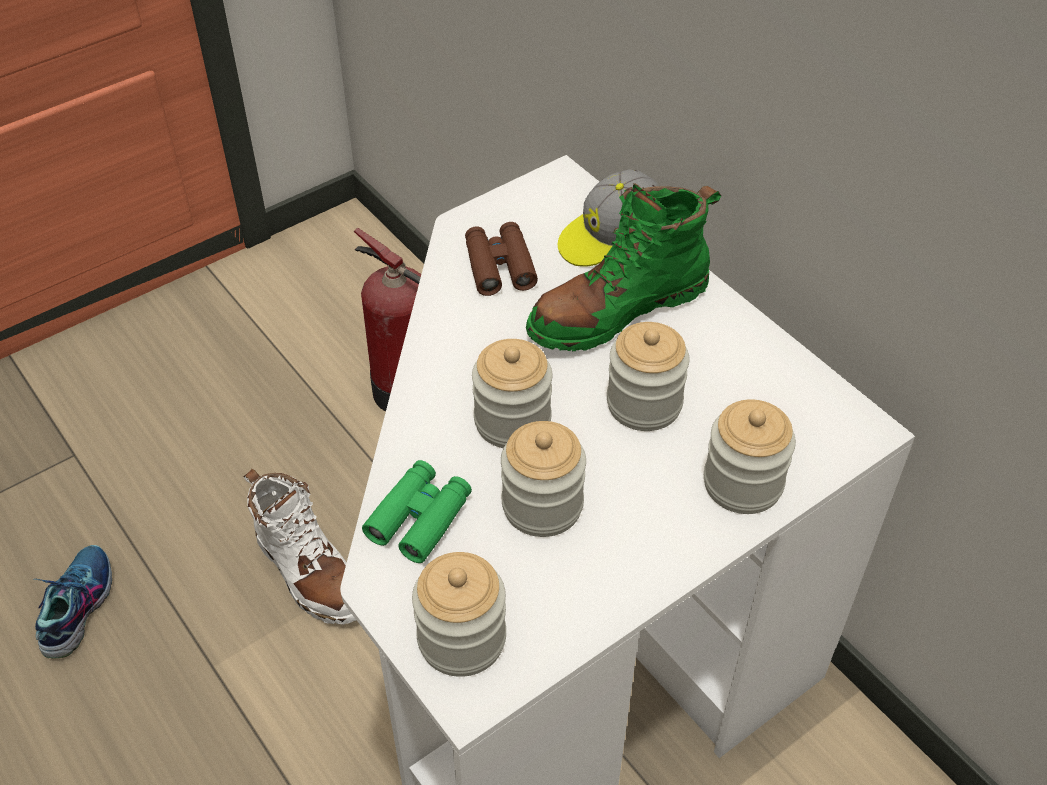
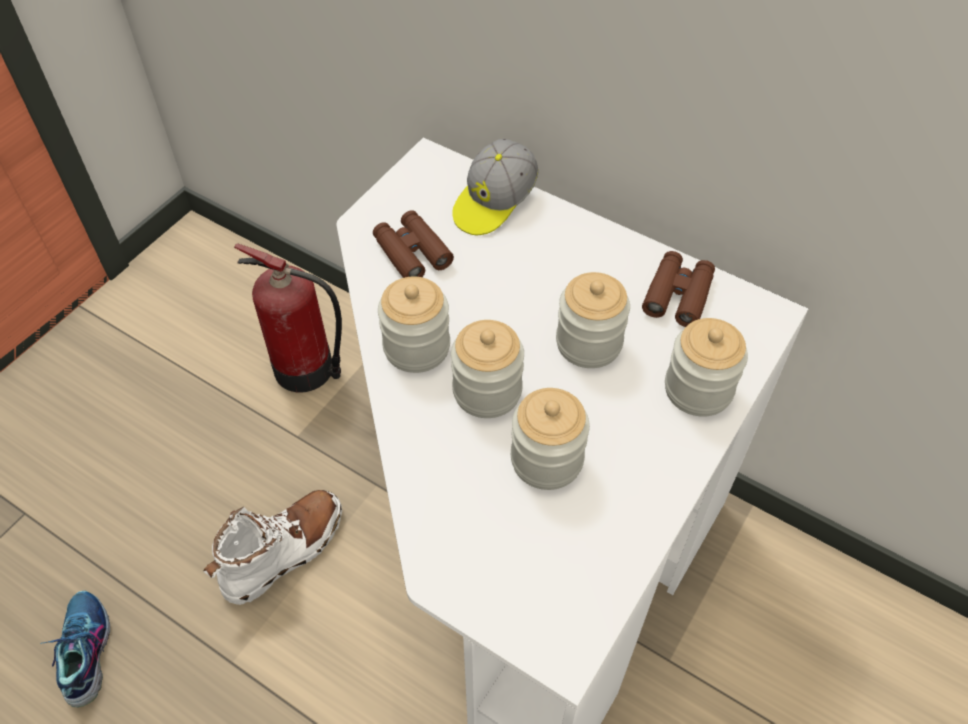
camera: 20 degrees left, 5 degrees up
(310, 573) = (284, 552): white boot -> white boot turned 75 degrees counterclockwise
(419, 518) = (448, 504): green binoculars -> none
(462, 639) = (534, 603): jar -> jar (416, 347)
(618, 310) = (530, 265): green boot -> none
(768, 382) = (678, 295): none -> brown binoculars

